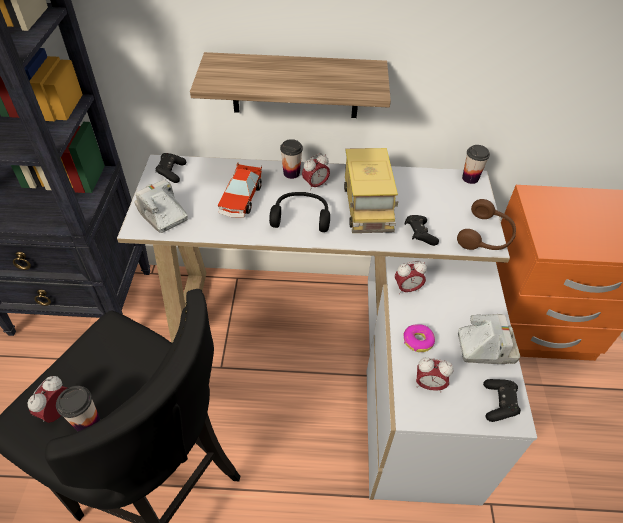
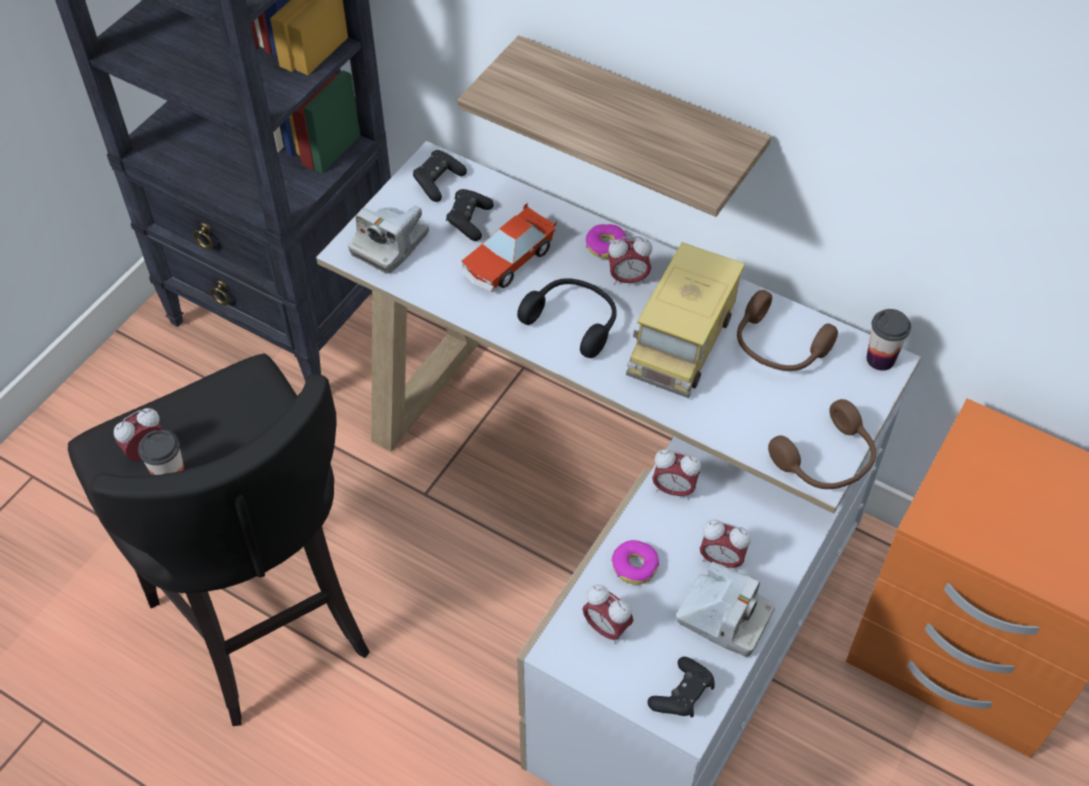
camera: 30 degrees right, 5 degrees up
(162, 214) = (390, 244): camera -> camera turned 135 degrees counterclockwise
(291, 173) = (606, 246): cup -> donut
(417, 191) = (777, 347): none -> brown headphones
(419, 235) = (725, 417): black game controller -> black game controller (469, 221)
(460, 316) = (721, 560): none -> alarm clock

